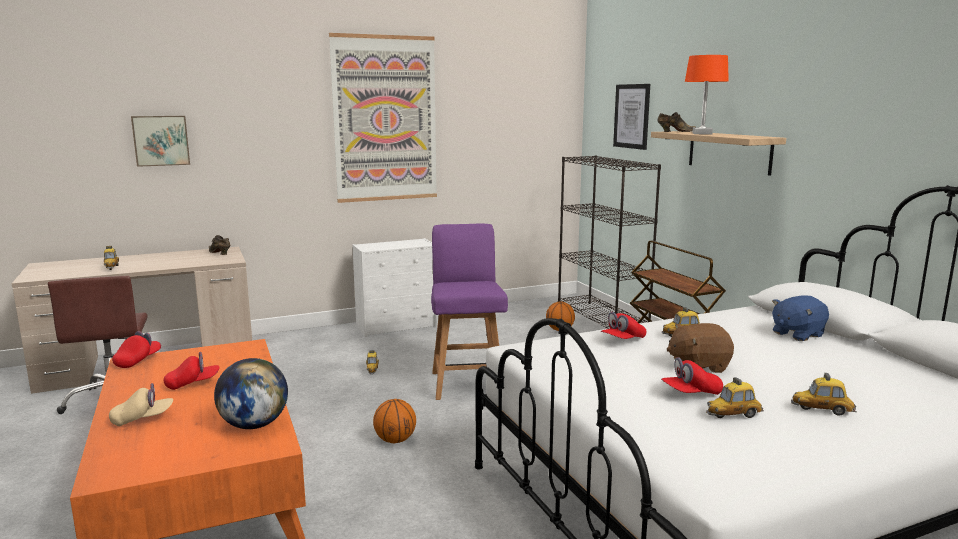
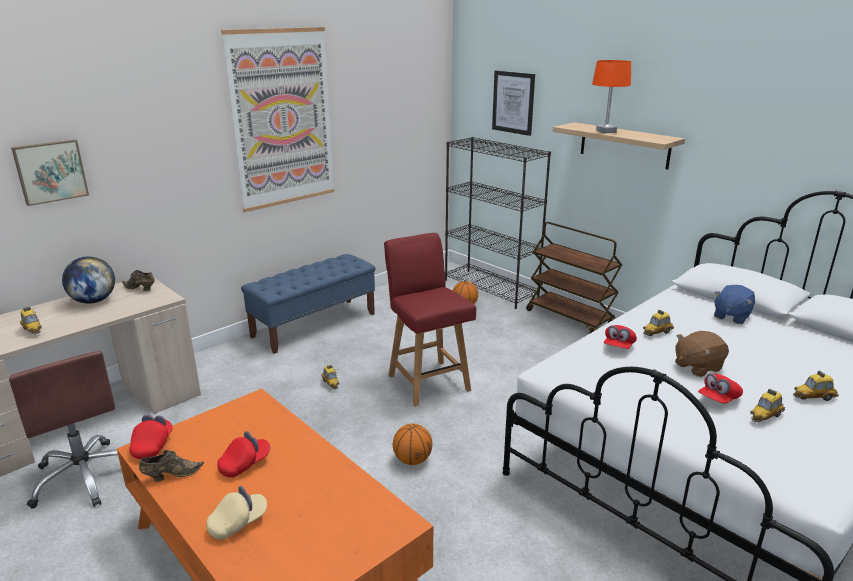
camera: 20 degrees left, 10 degrees up
(254, 425) = (358, 503): globe -> globe (93, 301)
(398, 326) = (314, 325): white dresser -> blue bench
(467, 383) = (428, 381): purple chair -> red chair
(674, 131) = (573, 126): brown shoe -> brown shoe (171, 475)

